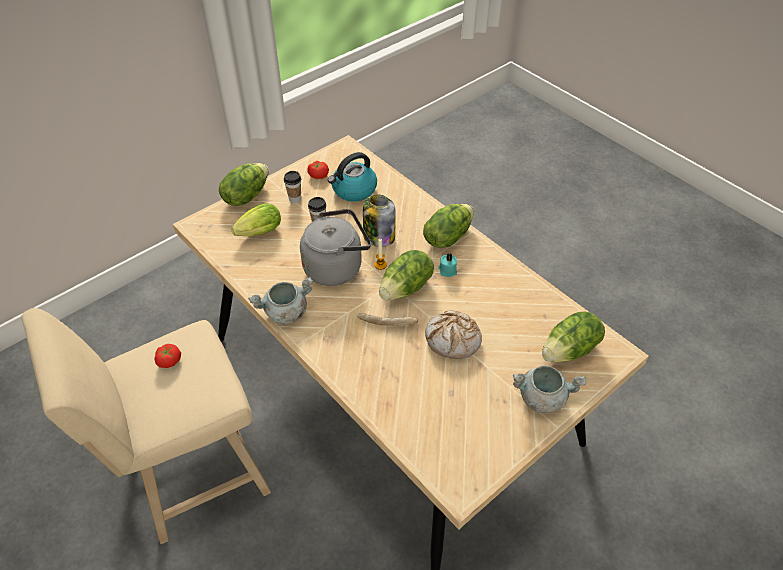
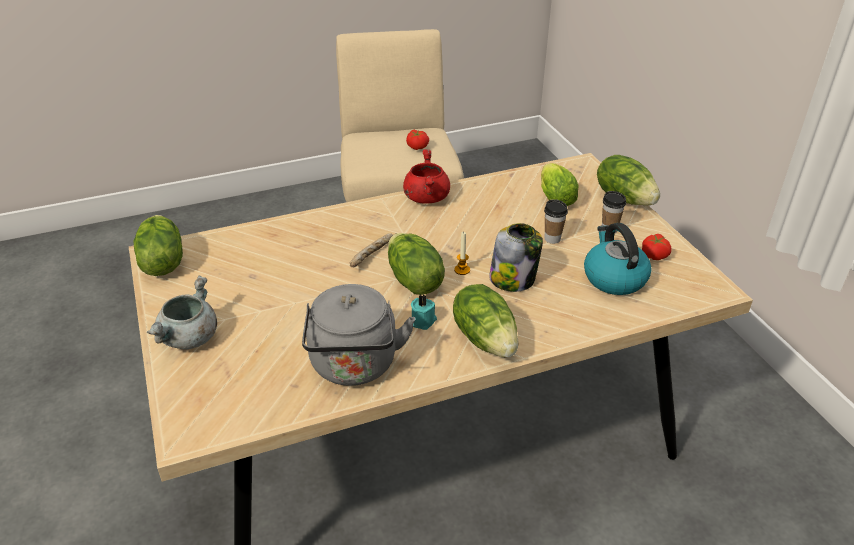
camera: 110 degrees right, 10 degrees down
(285, 313) = (426, 197): grey cooking pot -> red cooking pot
(336, 267) = (475, 238): grey kettle -> grey kettle (354, 366)
(453, 340) = (315, 295): bread -> none
(570, 350) = (227, 388): lettuce -> lettuce (162, 262)

